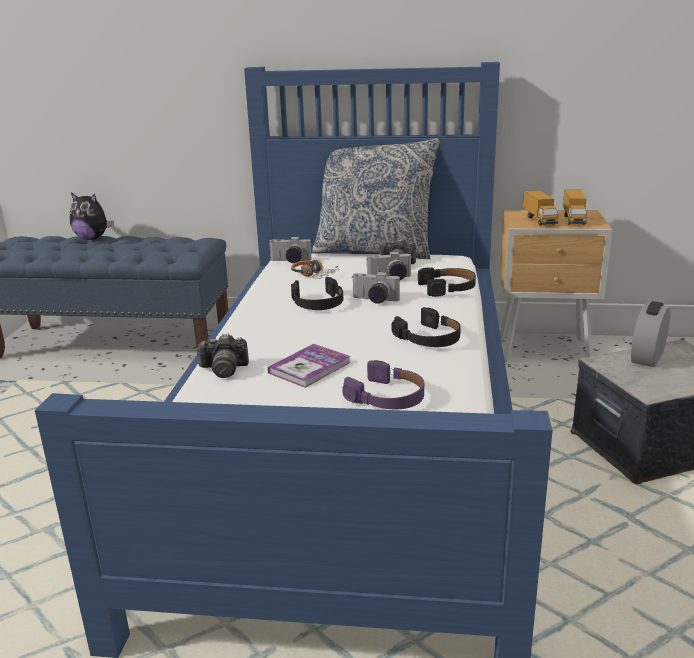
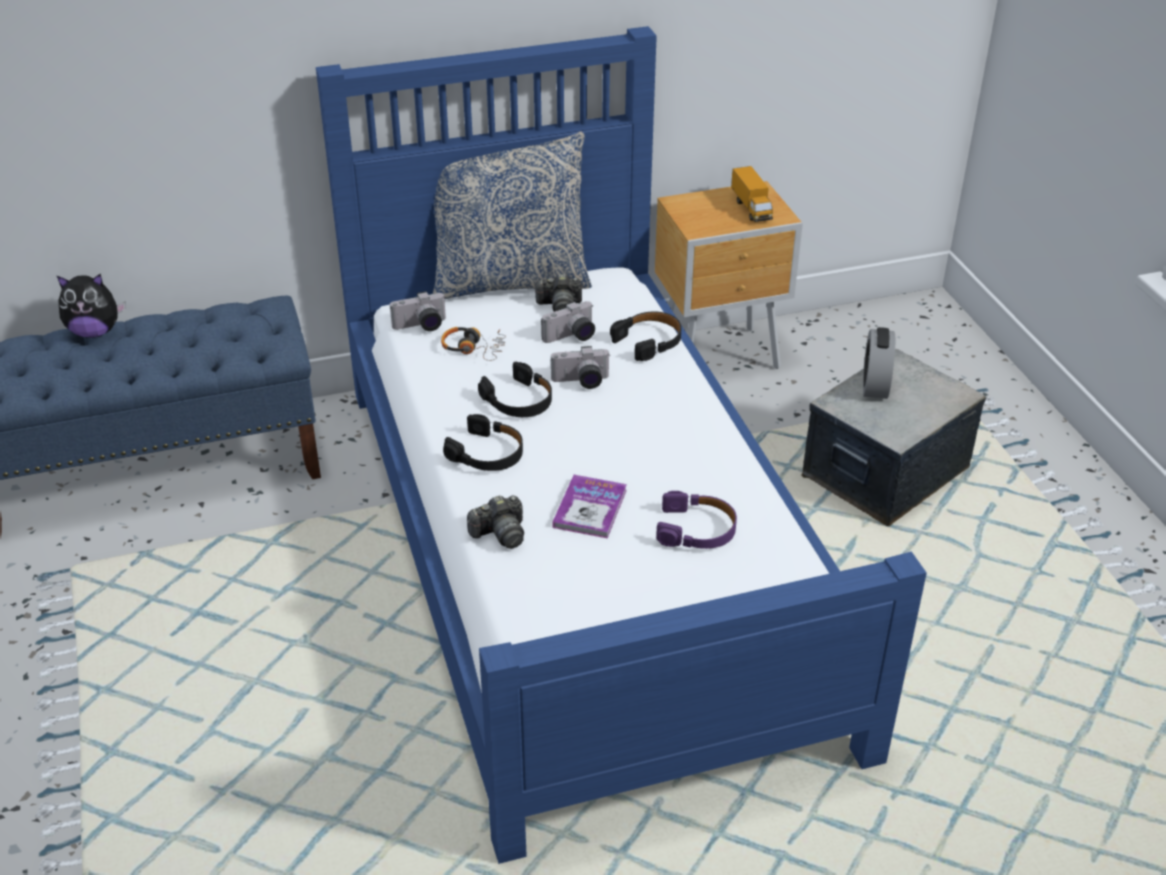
camera: 25 degrees left, 15 degrees up
(429, 338) = (682, 433): black headphones -> black headphones (487, 453)
(539, 220) = (713, 216): toy truck -> none

